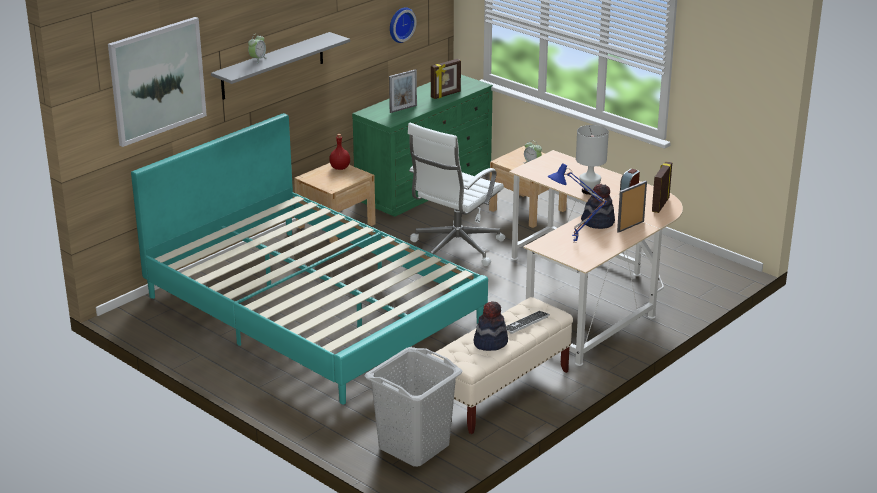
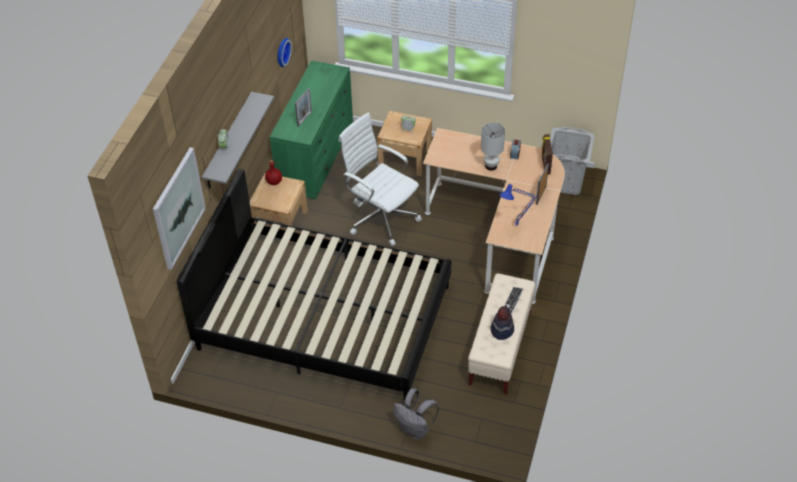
camera: 25 degrees left, 20 degrees up
(313, 309) = (324, 316): turquoise bed -> black bed
(329, 431) = (415, 429): none -> grey backpack
(413, 446) = (478, 420): grey laundry basket -> grey laundry basket (565, 182)
(446, 95) = (324, 91): picture frame -> none
(455, 249) = (381, 217): white office chair -> white office chair turned 120 degrees clockwise
(598, 222) = (517, 198): hat -> none

